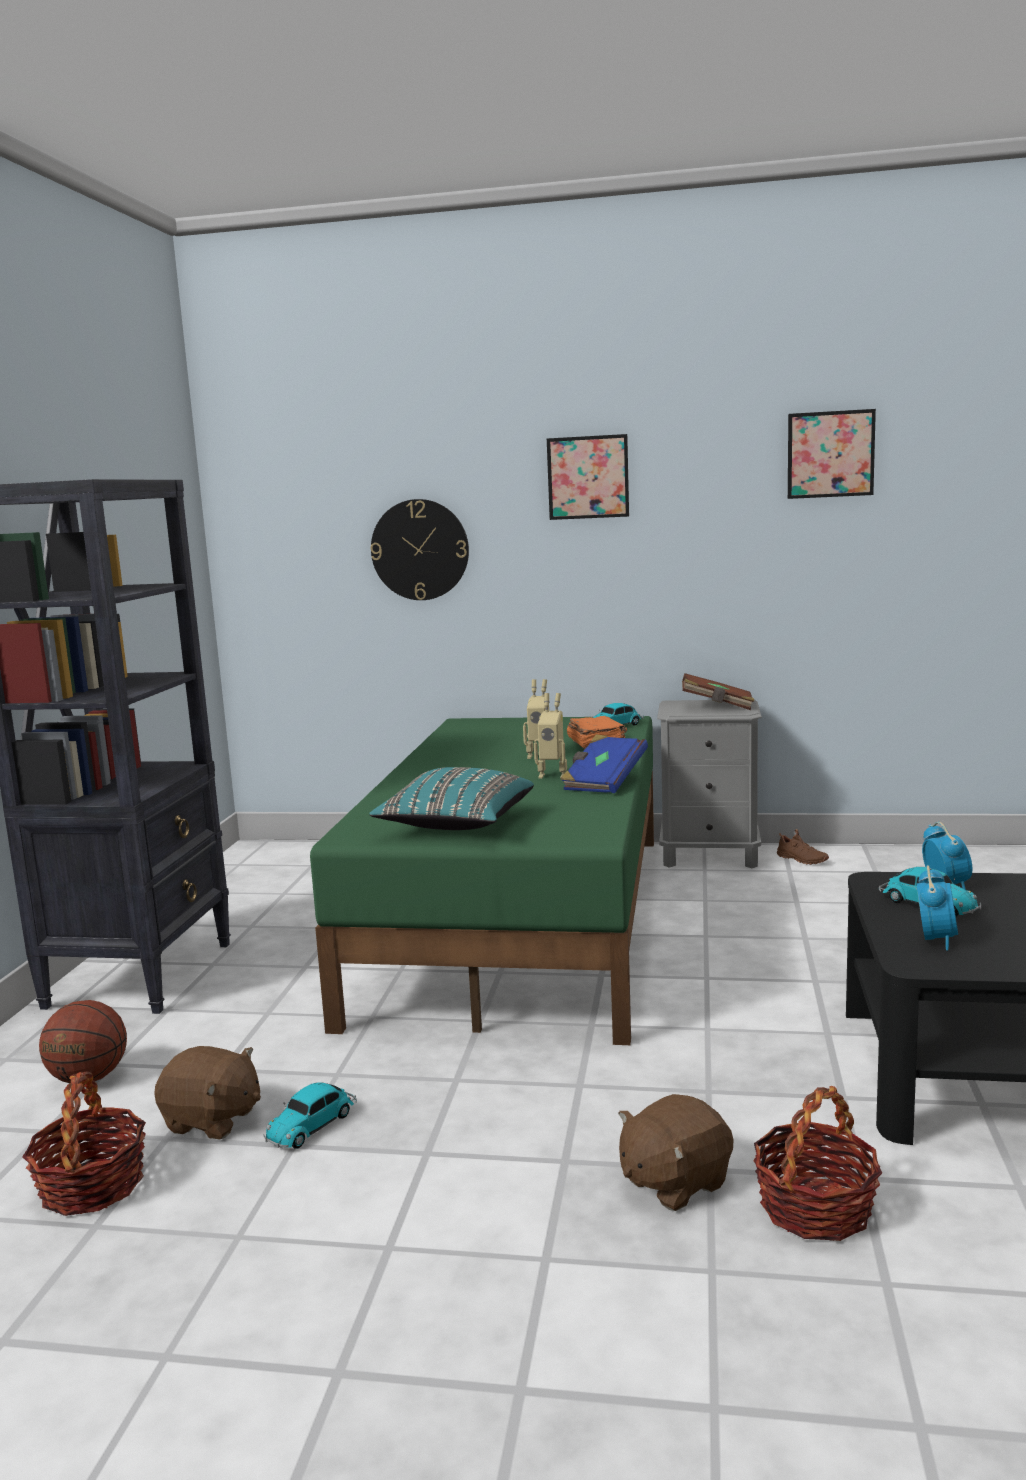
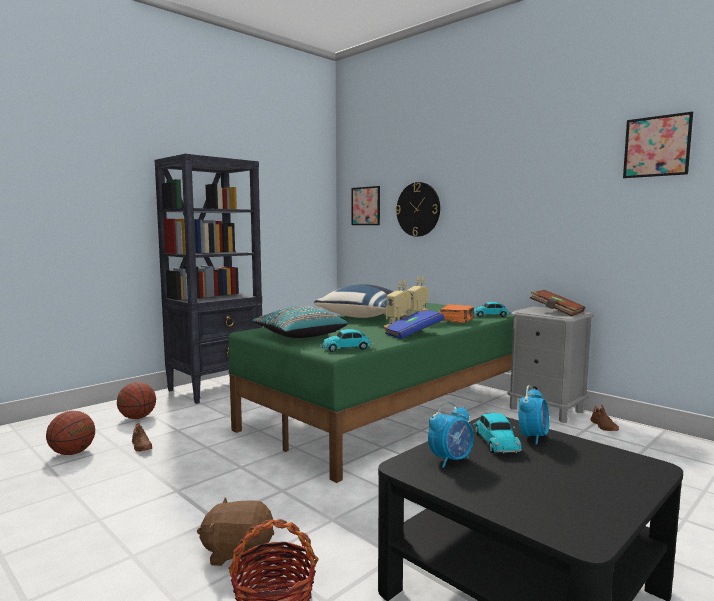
camera: 35 degrees right, 5 degrees down
(92, 1185) = (72, 453): basket -> basketball
(212, 1120) = (140, 446): brown plush toy -> brown shoe
(313, 1124) = (164, 462): toy car -> toy car (347, 348)
(442, 765) = (364, 316): none -> blue pillow
(588, 477) = (502, 167): picture -> picture (366, 206)

